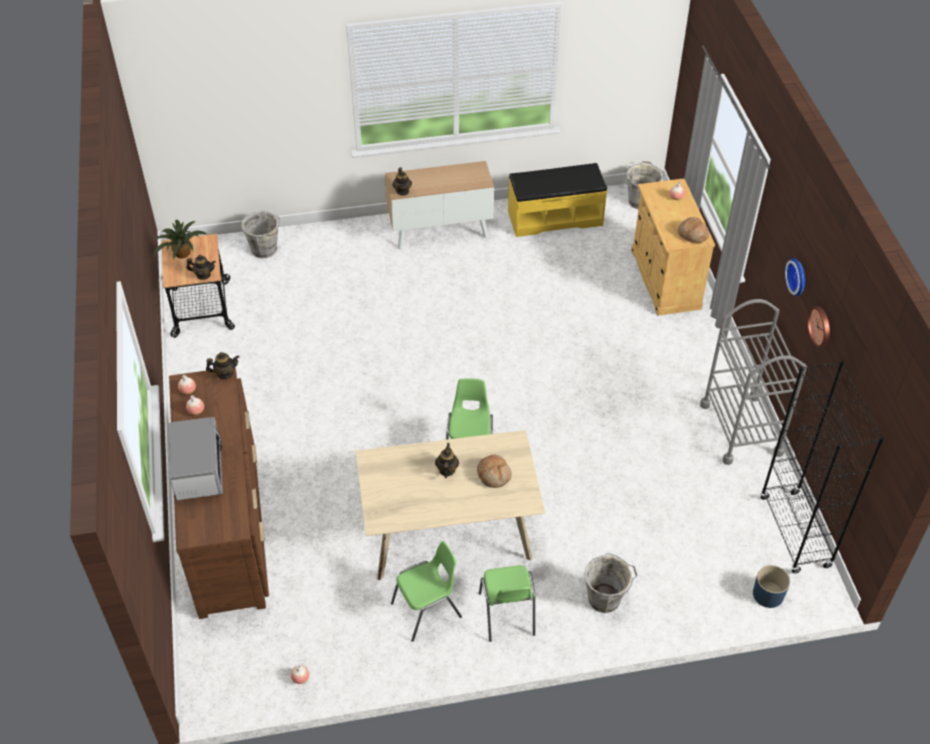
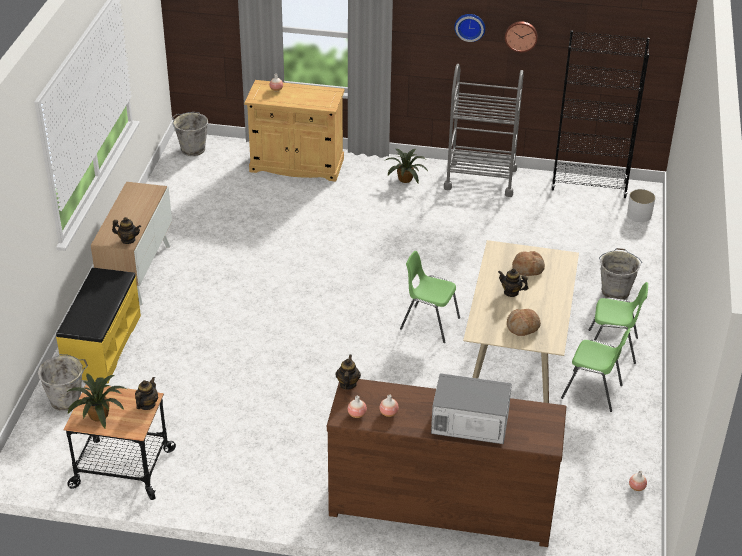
camera: 70 degrees left, 10 degrees down
(427, 611) = (592, 392): green chair -> green chair turned 120 degrees clockwise
(555, 218) = (175, 200): yellow bench -> yellow bench (102, 345)
(692, 234) = (326, 95): bread -> bread (523, 327)
(697, 368) = (406, 179): none -> potted plant
(768, 594) = (639, 215): blue planter -> white planter

